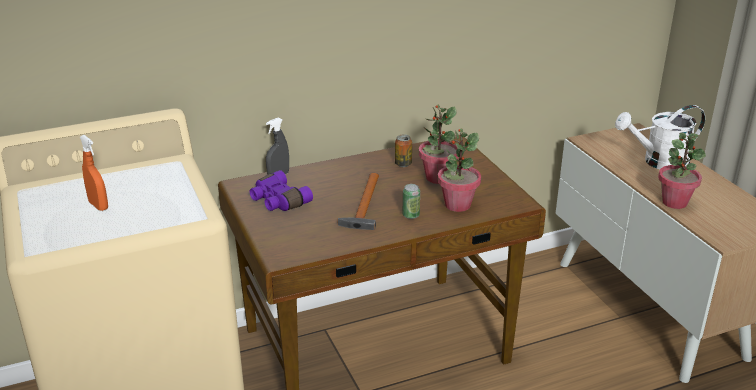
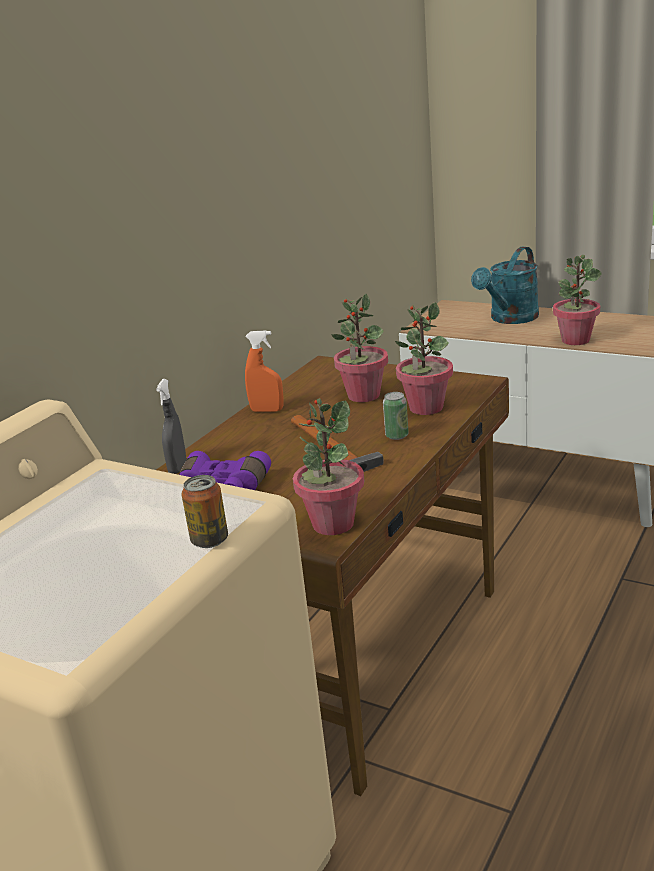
camera: 35 degrees left, 5 degrees down
(98, 205) = (74, 561): orange spray bottle -> orange spray bottle (267, 410)
(295, 251) = (332, 524): none -> potted plant
(403, 164) = (305, 399): can -> can (209, 540)
(658, 162) = (510, 319): white watering can -> turquoise watering can

